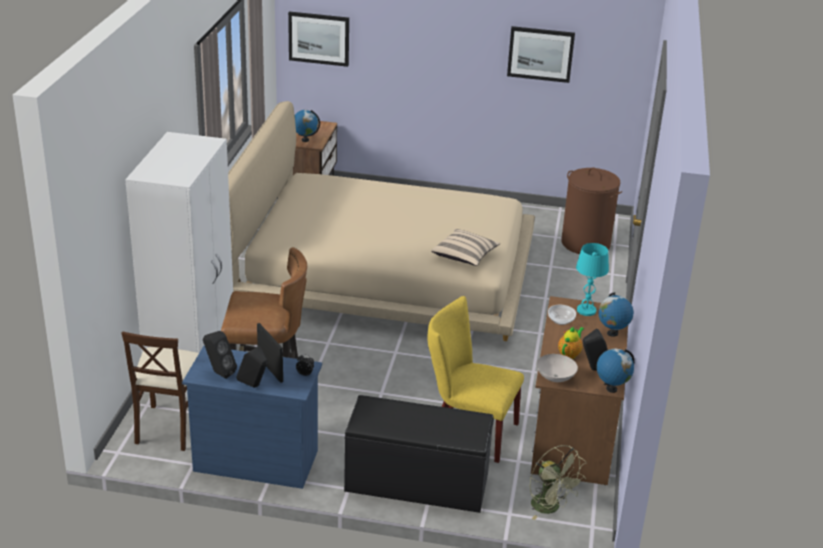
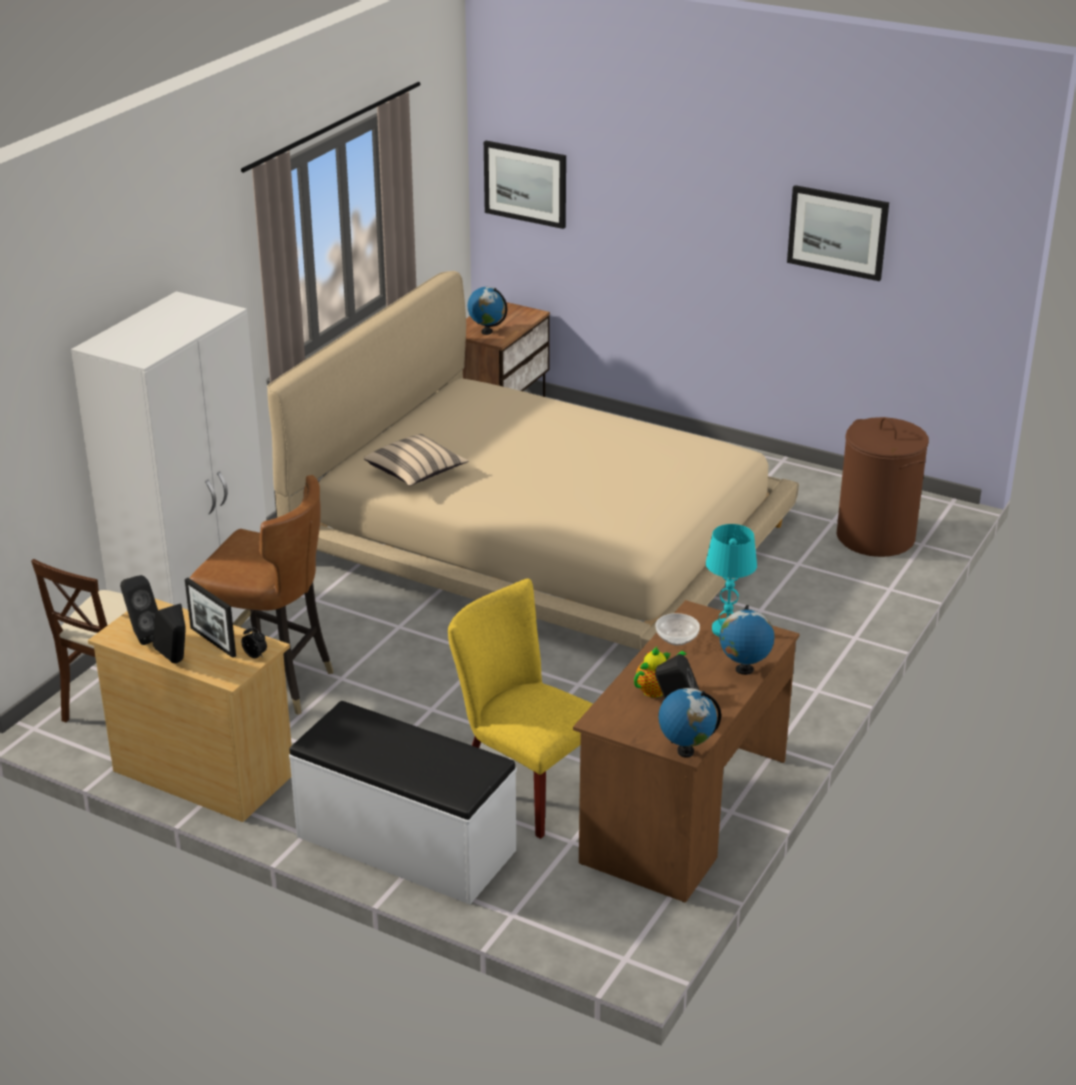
camera: 20 degrees right, 0 degrees up
(255, 460) = (203, 772): blue dresser -> beige dresser
(270, 369) = (213, 642): picture frame -> picture frame turned 150 degrees clockwise
(416, 482) = (405, 844): black bench -> white bench
(465, 256) = (620, 527): beige pillow -> beige pillow (416, 473)
(550, 508) = (578, 919): green fan -> none
(556, 378) = (610, 721): white bowl -> none

